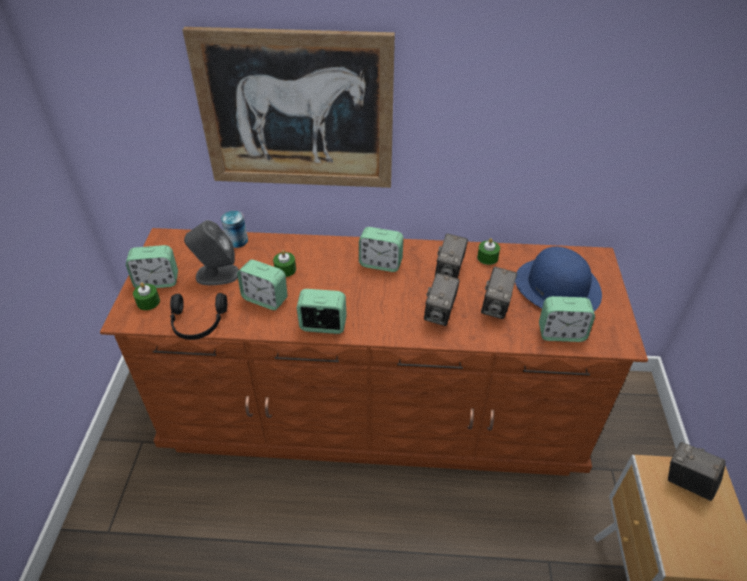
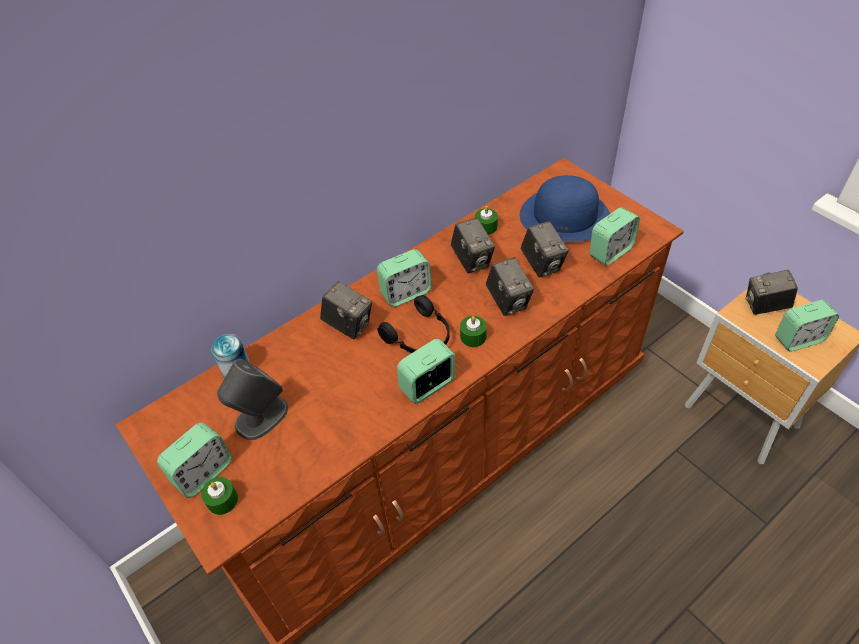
camera: 40 degrees left, 5 degrees up
(198, 323) = (306, 477): black headphones -> black headphones (420, 337)
(265, 299) = (342, 403): alarm clock -> alarm clock (798, 339)
(285, 269) = (325, 361): green candle -> green candle (473, 336)
(296, 112) = (257, 179): picture -> none
(324, 258) = (349, 325): none -> camera

